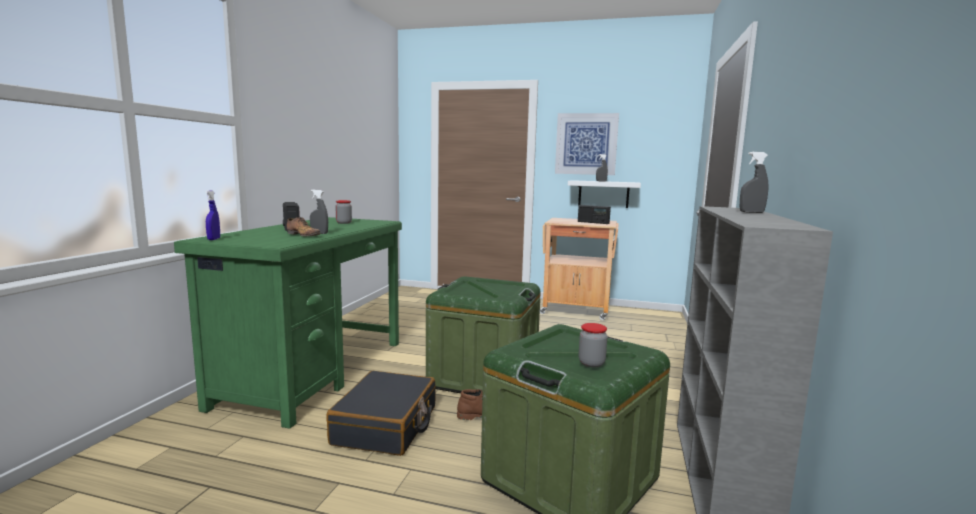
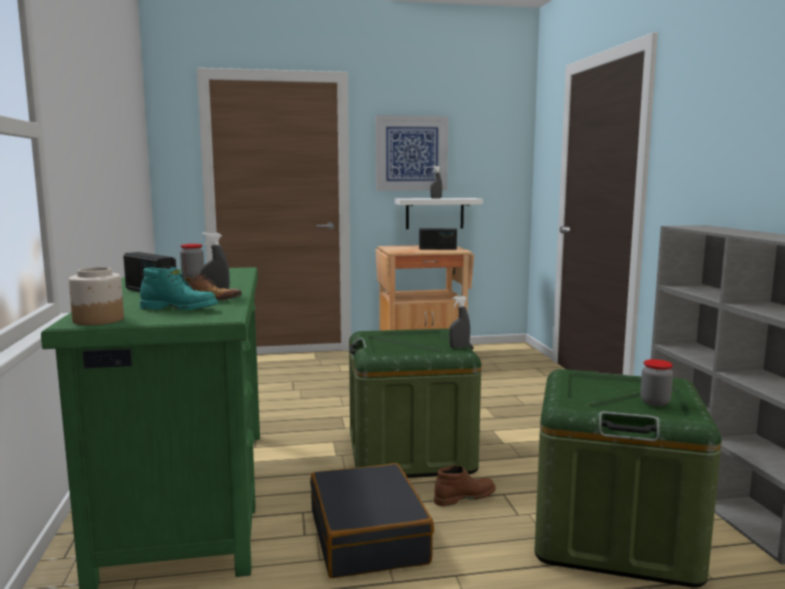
camera: 25 degrees left, 0 degrees up
(214, 239) = (98, 320): blue spray bottle -> jar
(272, 238) = (180, 309): none -> turquoise boot
(751, 212) = (737, 230): grey spray bottle -> grey spray bottle (459, 347)

